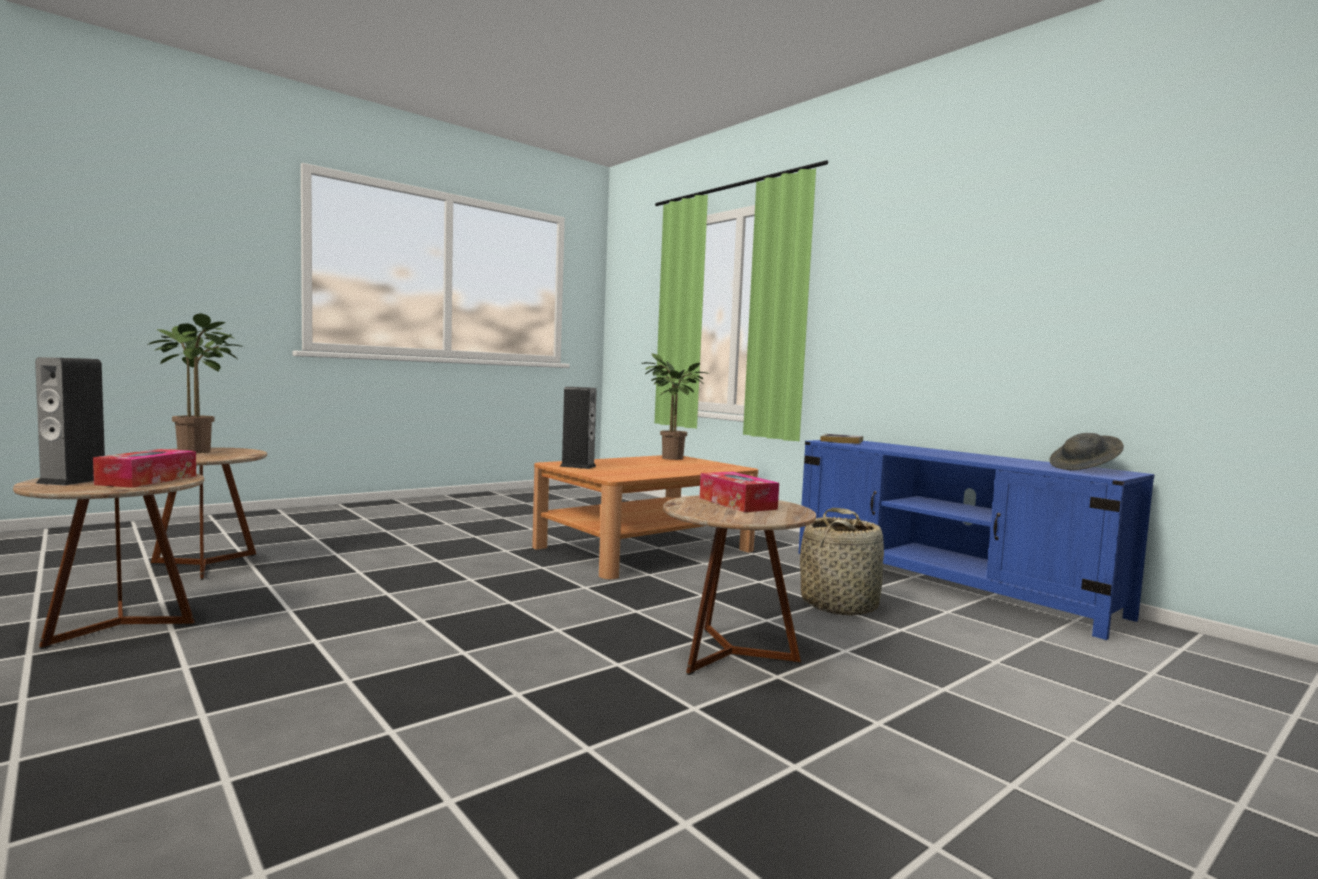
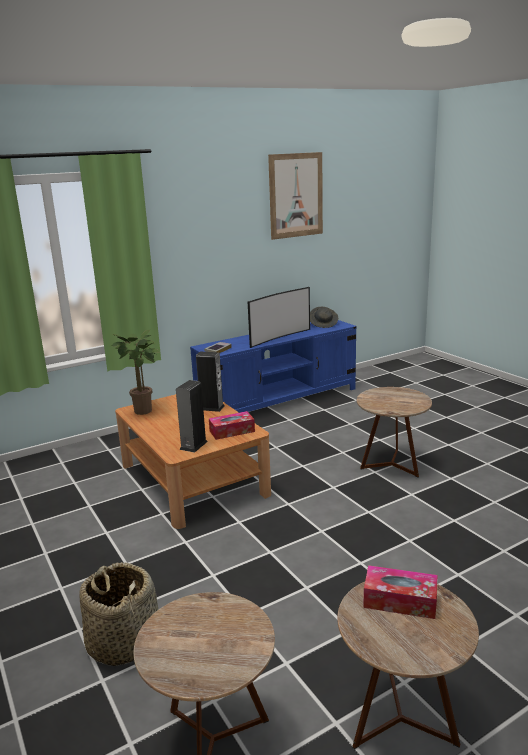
camera: 80 degrees left, 15 degrees up
(73, 480) = (421, 641): speaker -> speaker (211, 407)
(200, 451) = (189, 645): potted plant -> none
(737, 503) = (383, 399): tissue box -> tissue box (232, 431)
(839, 605) = (317, 431): basket -> basket (123, 642)
(946, 454) = (278, 337): none -> television
(1090, 202) = (296, 195): none -> picture

